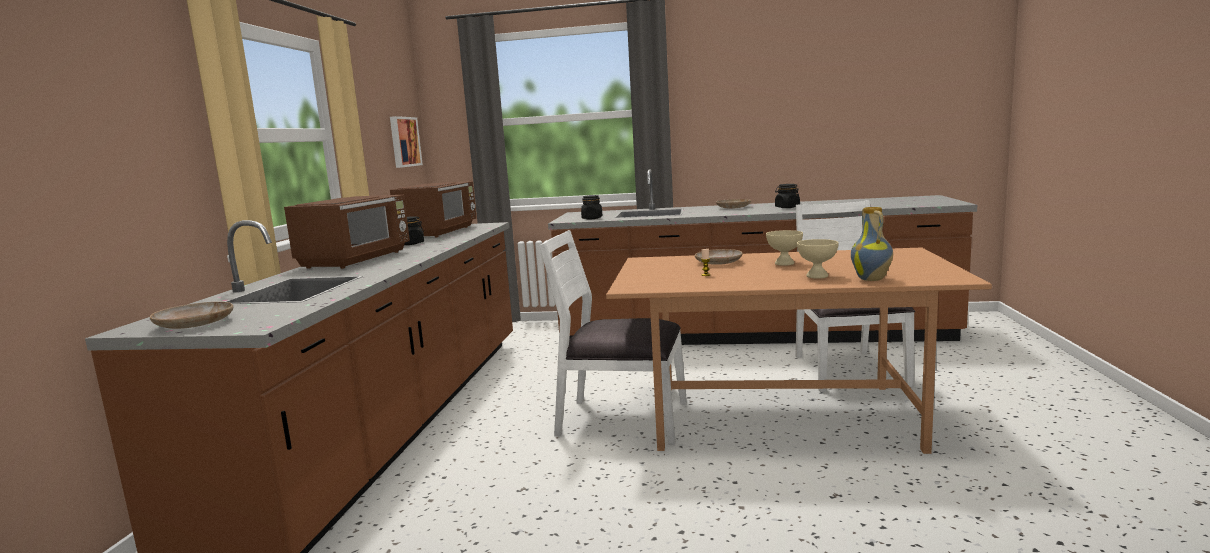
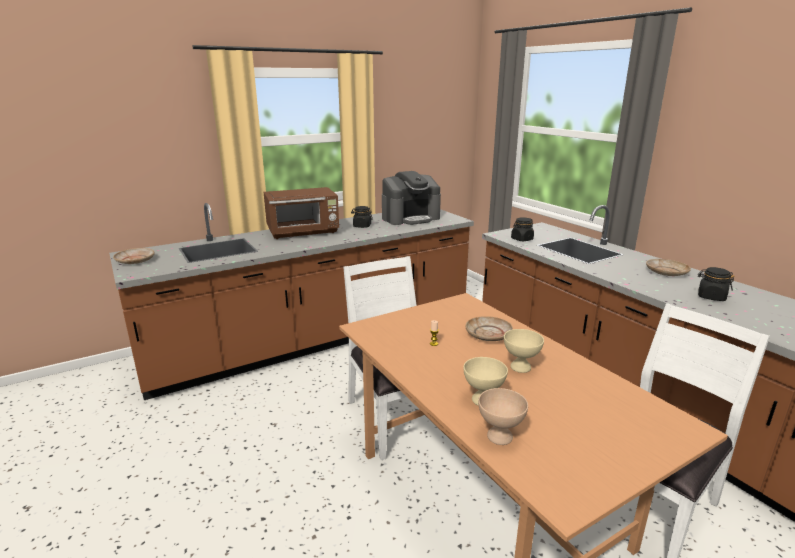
camera: 50 degrees right, 10 degrees up
(404, 142) = (444, 136): picture -> none
(440, 232) = (410, 218): brown microwave -> coffee machine
(872, 279) = (500, 437): vase -> beige bowl

